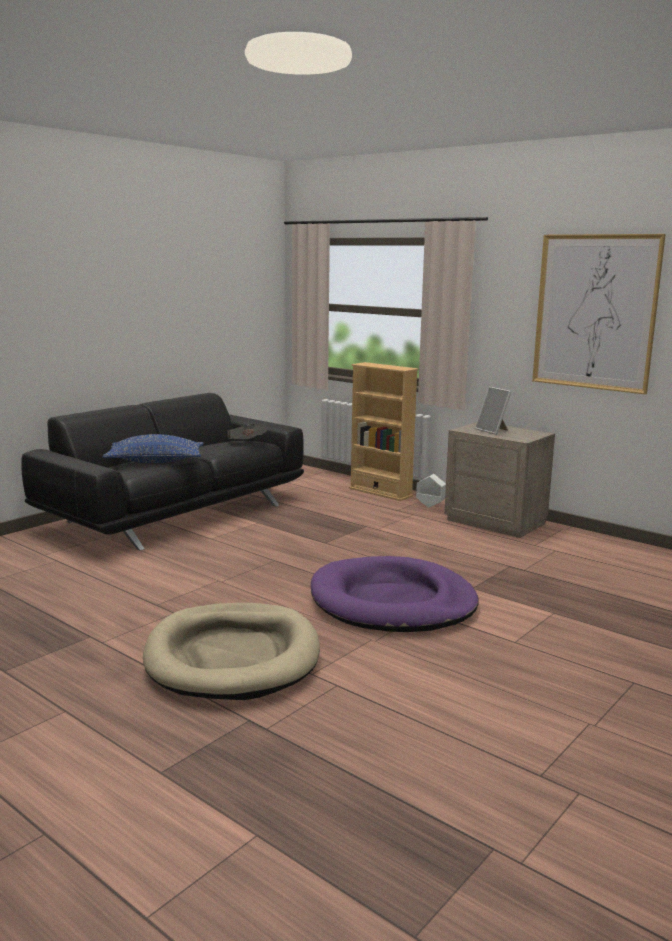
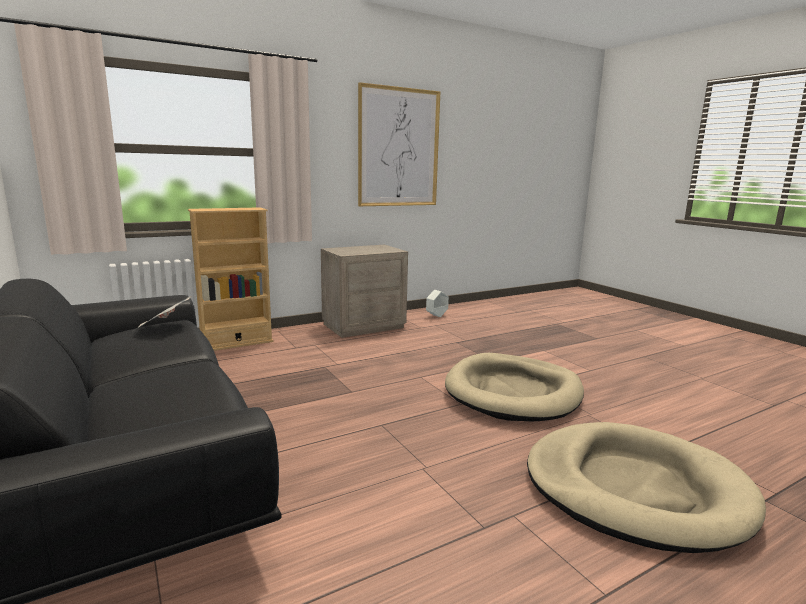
camera: 70 degrees left, 0 degrees up
(155, 461) = (173, 386): blue pillow -> none
(392, 602) = (513, 392): purple dog bed -> beige dog bed
(430, 506) = (301, 335): white planter -> white planter (436, 316)
(493, 431) = (360, 250): picture frame -> none

